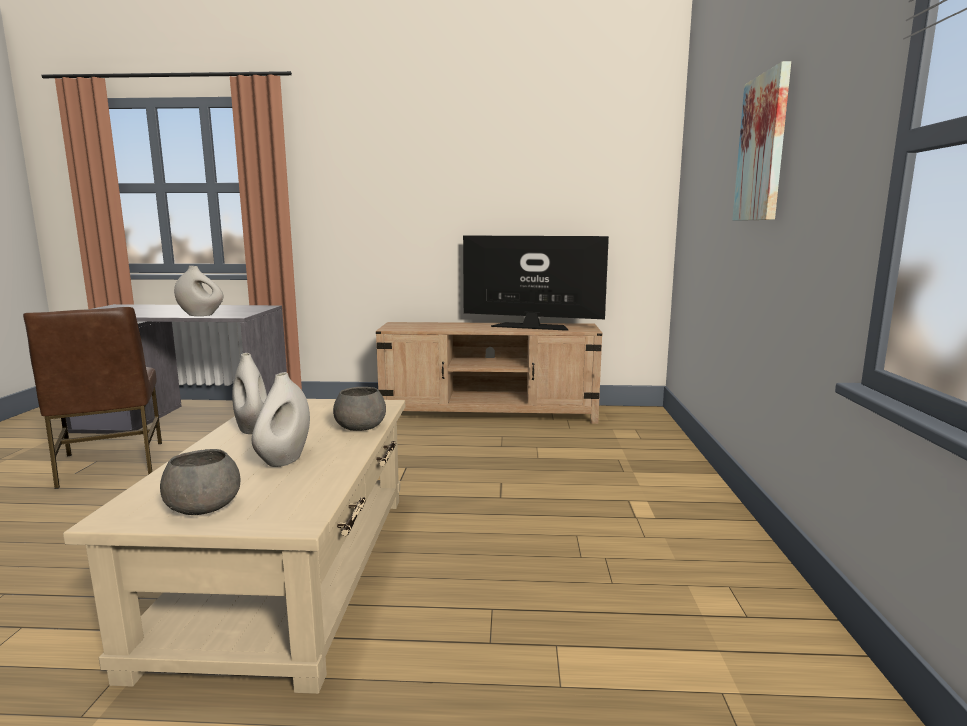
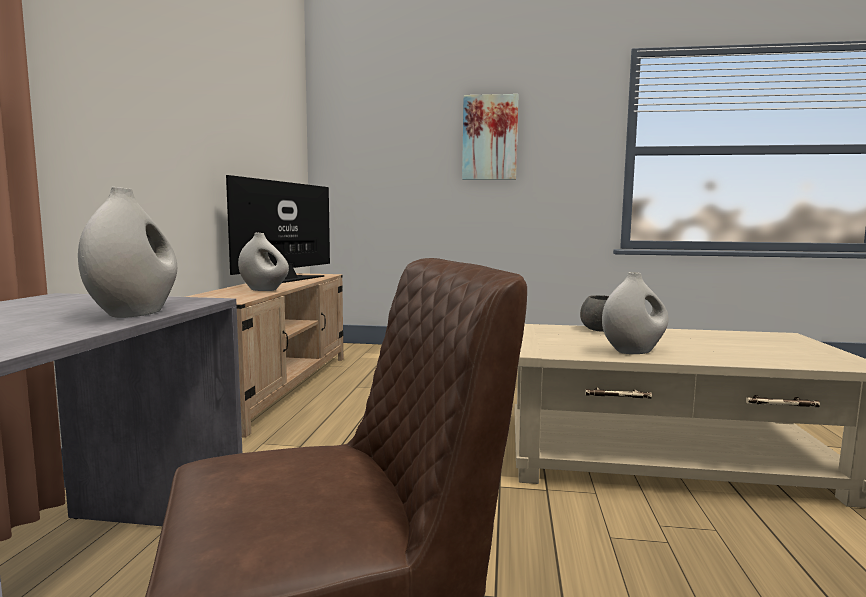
camera: 85 degrees left, 5 degrees down
(202, 507) = (805, 350): grey bowl -> none
(285, 460) = (698, 341): white vase -> white vase (264, 290)

